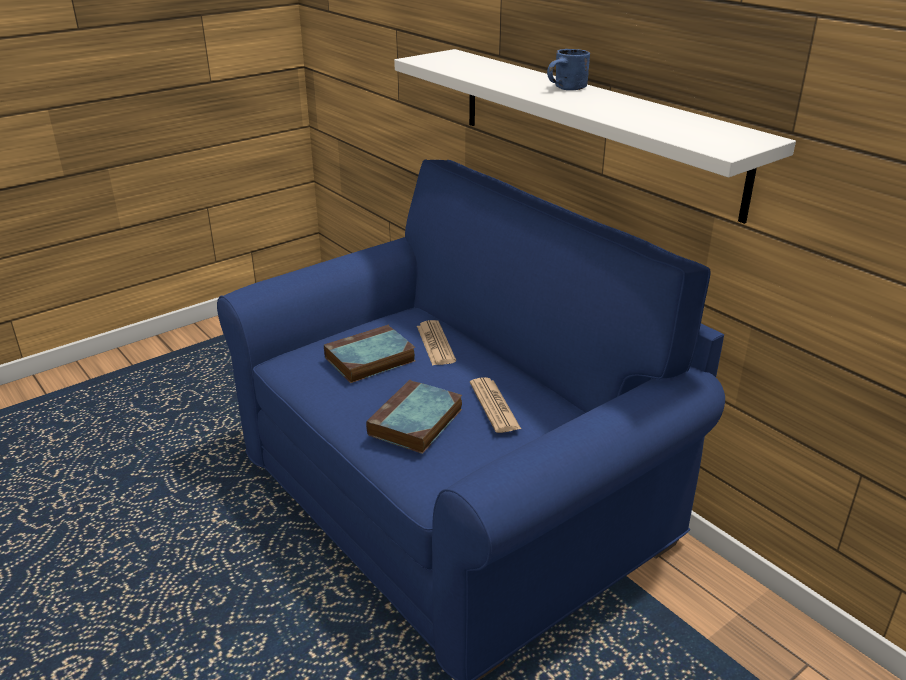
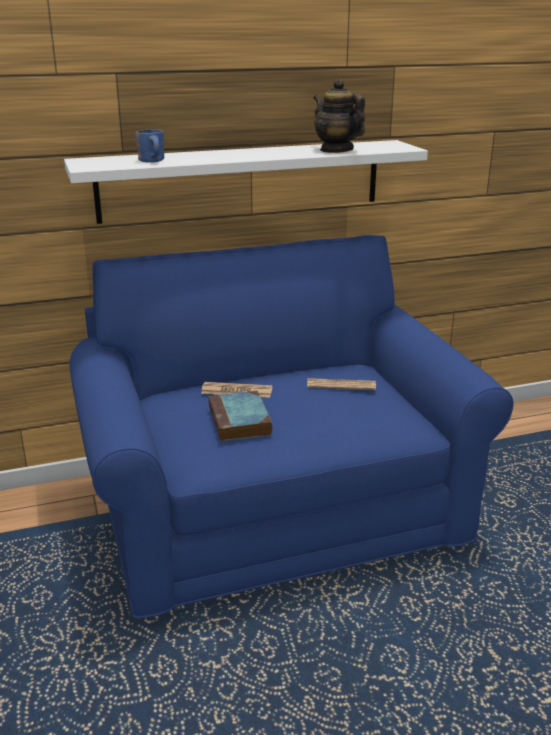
camera: 70 degrees left, 5 degrees down
(415, 423) = (347, 417): book -> none
(568, 89) = (243, 152): blue mug -> blue mug (155, 161)
(644, 120) = (336, 150): none -> teapot

